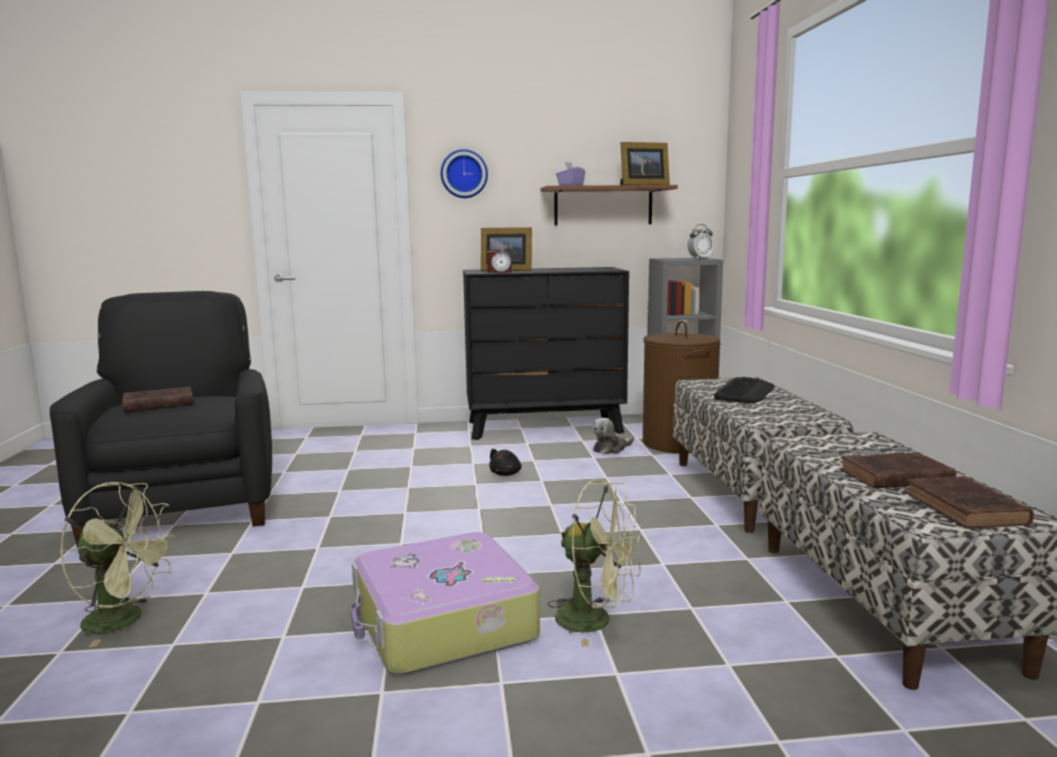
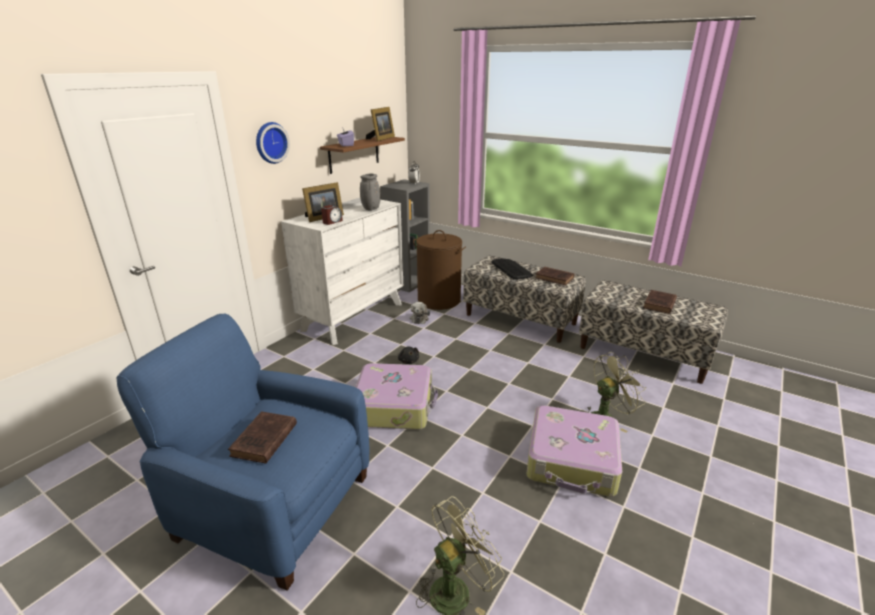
camera: 50 degrees left, 15 degrees up
(184, 507) = (273, 505): black armchair -> blue armchair
(406, 496) = (394, 405): none -> suitcase
(544, 427) = (353, 316): black dresser -> white dresser
(575, 270) = (371, 209): none -> grey vase
(967, 510) = (702, 312): brown book -> brown book (555, 278)

